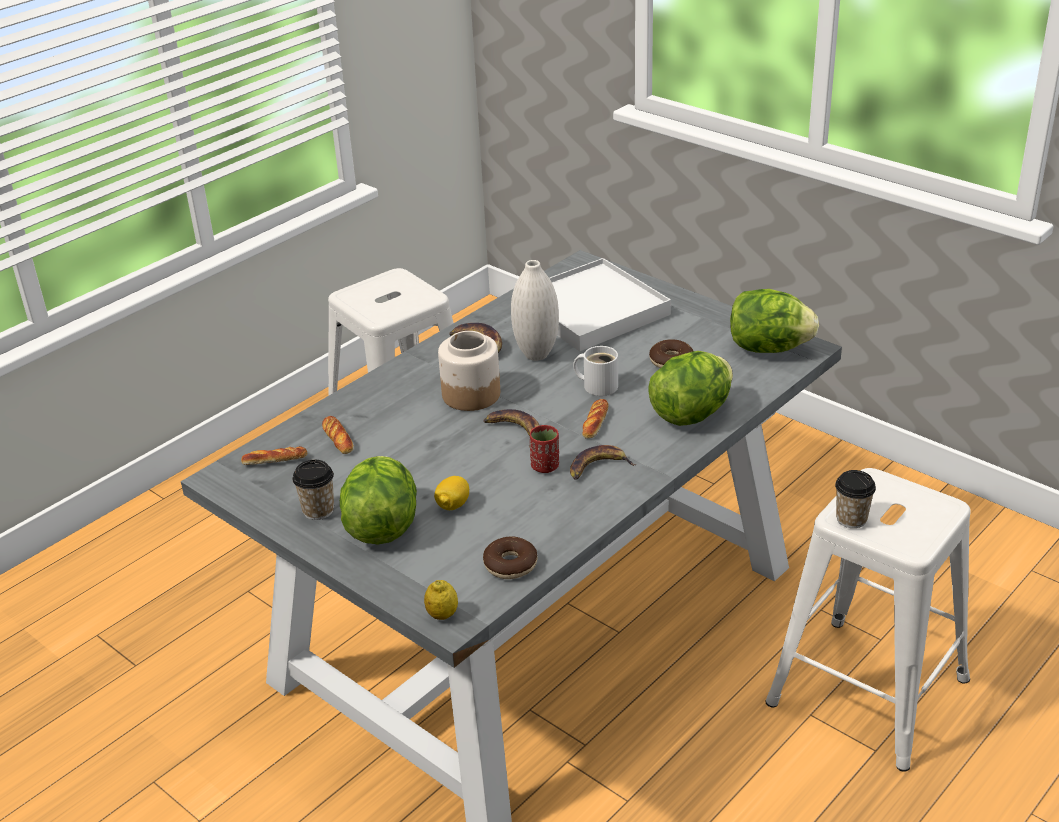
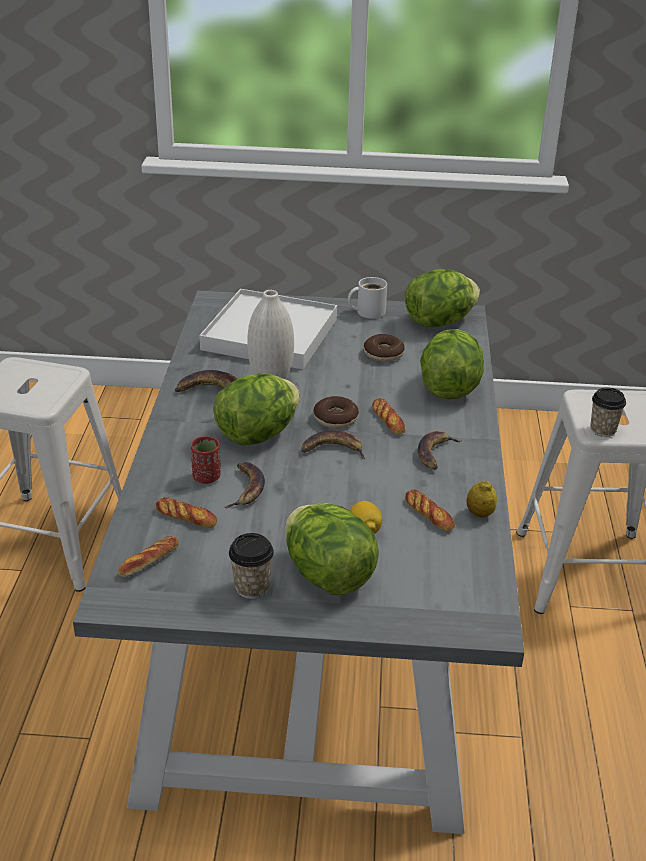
camera: 40 degrees left, 0 degrees up
(407, 434) = (245, 488): none -> banana
(442, 615) = (476, 625): lemon -> lemon (479, 513)
(470, 394) = (257, 434): jar -> lettuce
(510, 565) = (473, 558): donut -> donut (335, 419)
(523, 514) = (429, 514): none -> bread
(545, 466) = (395, 469): red cup -> red cup (206, 477)
(598, 385) = (352, 391): white mug -> white mug (368, 311)

